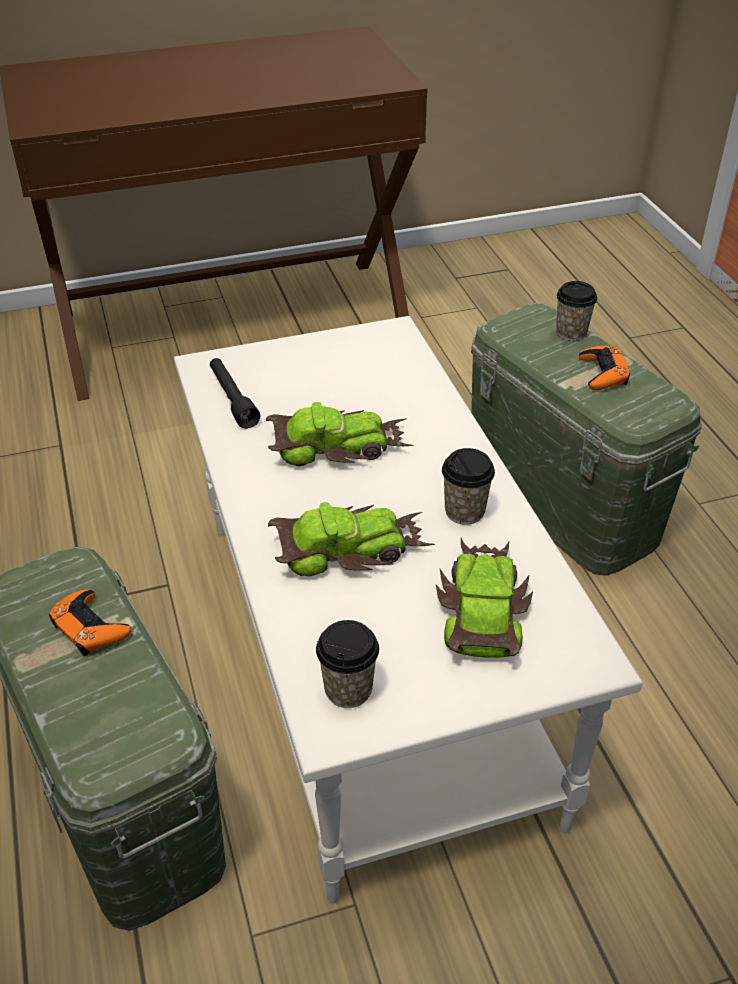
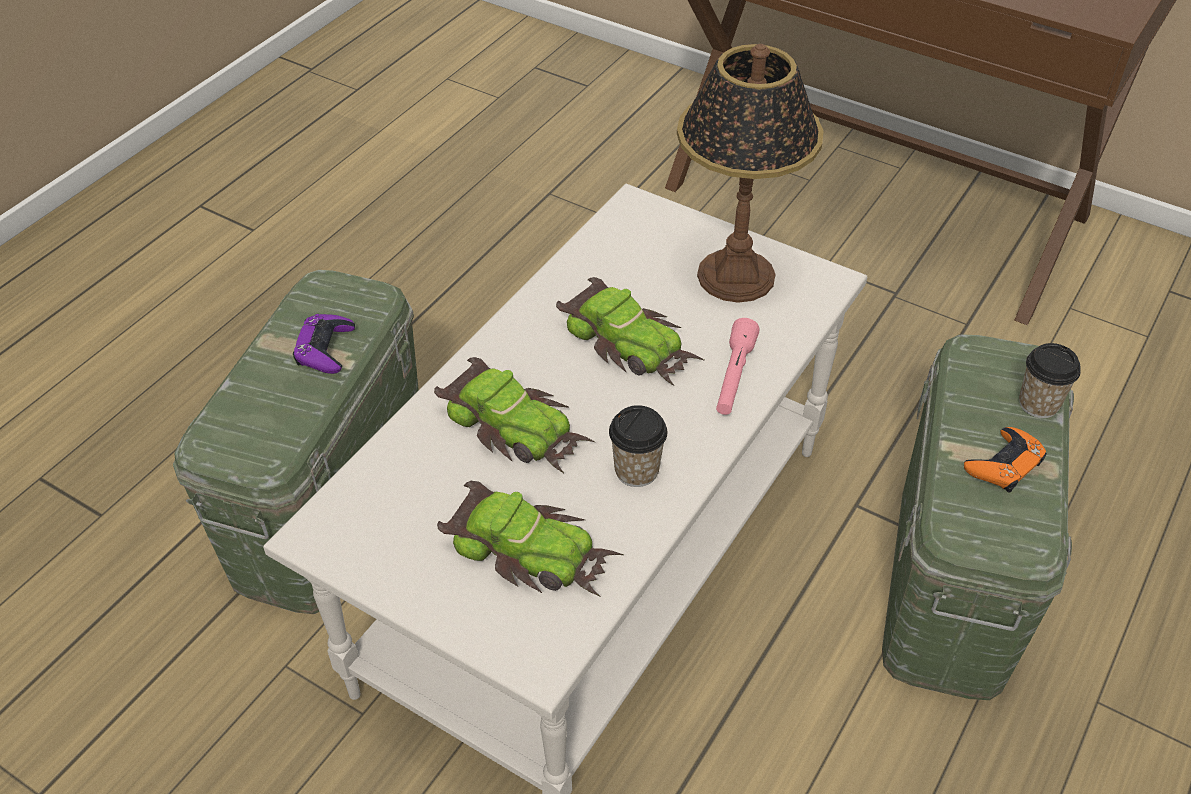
camera: 50 degrees right, 5 degrees up
(90, 628) = (325, 349): orange game controller -> purple game controller
(232, 399) = (612, 248): black flashlight -> none
(339, 364) = (735, 276): none -> table lamp
(348, 689) = (362, 520): cup -> none
(430, 418) = (734, 377): none -> pink flashlight
(481, 607) = (530, 550): toy car -> toy car turned 60 degrees clockwise

